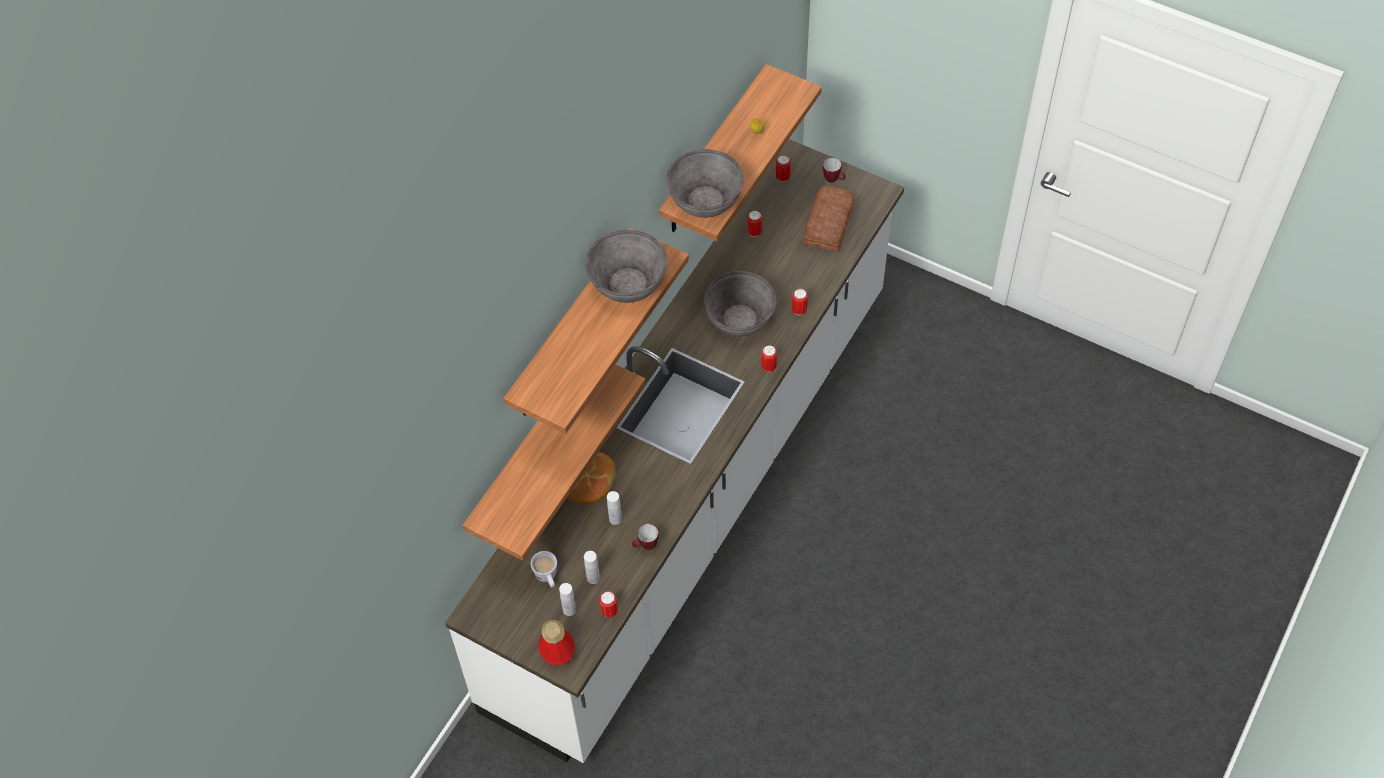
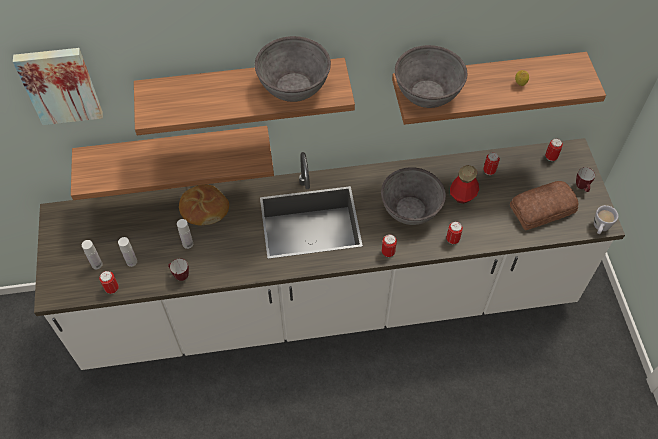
camera: 50 degrees right, 0 degrees up
(457, 456) = (60, 84): none -> picture
(547, 578) = (113, 236): white mug -> white mug (600, 228)
(558, 652) = (59, 280): bottle -> bottle (462, 195)

